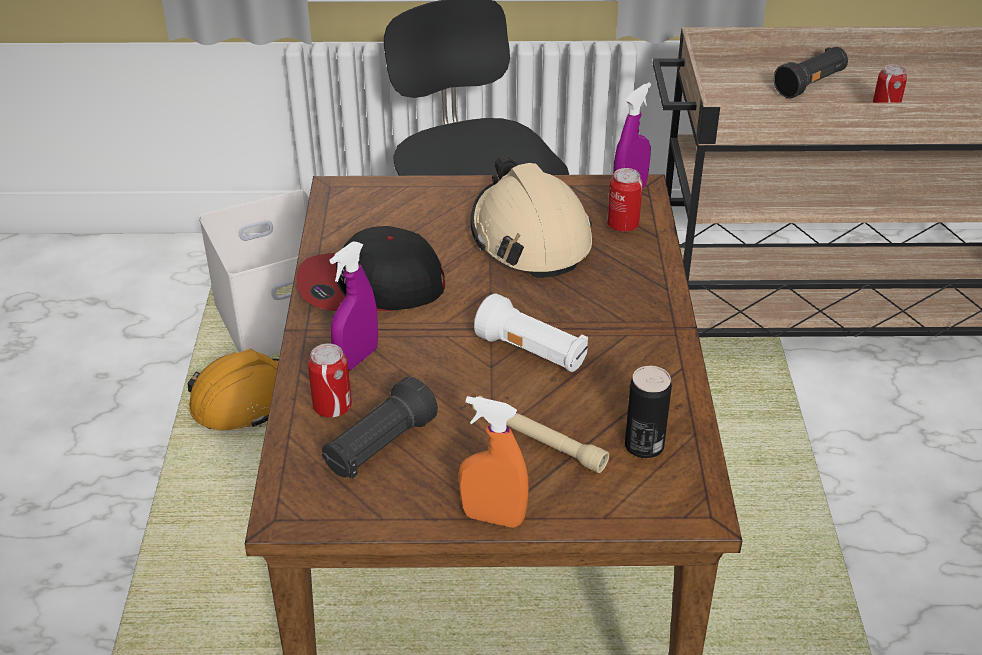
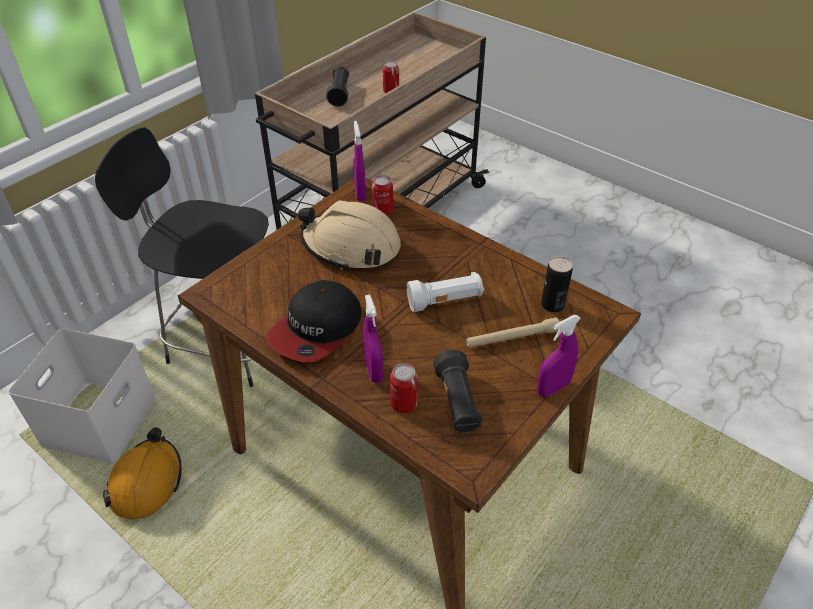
camera: 50 degrees left, 5 degrees up
(493, 517) = (553, 388): orange spray bottle -> purple spray bottle

